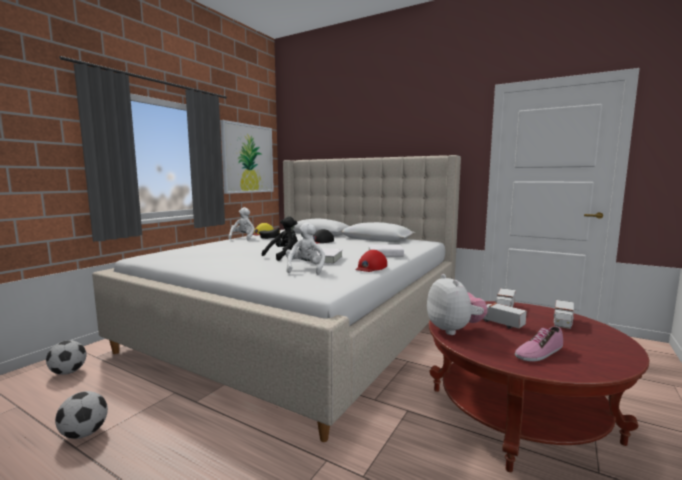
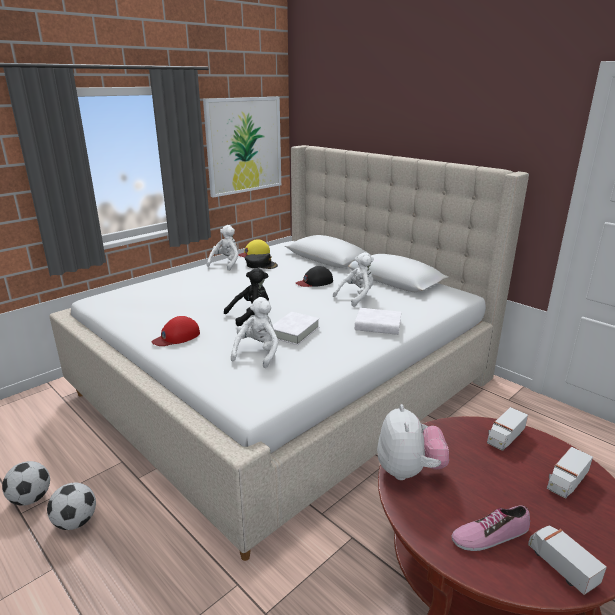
camera: 15 degrees right, 15 degrees up
(68, 372) = (33, 415): football -> football (76, 522)
(357, 245) = (357, 297): none -> white plush toy
(370, 267) = (338, 358): red cap -> red cap (176, 337)
(501, 323) = (478, 468): toy truck -> toy truck (560, 565)

